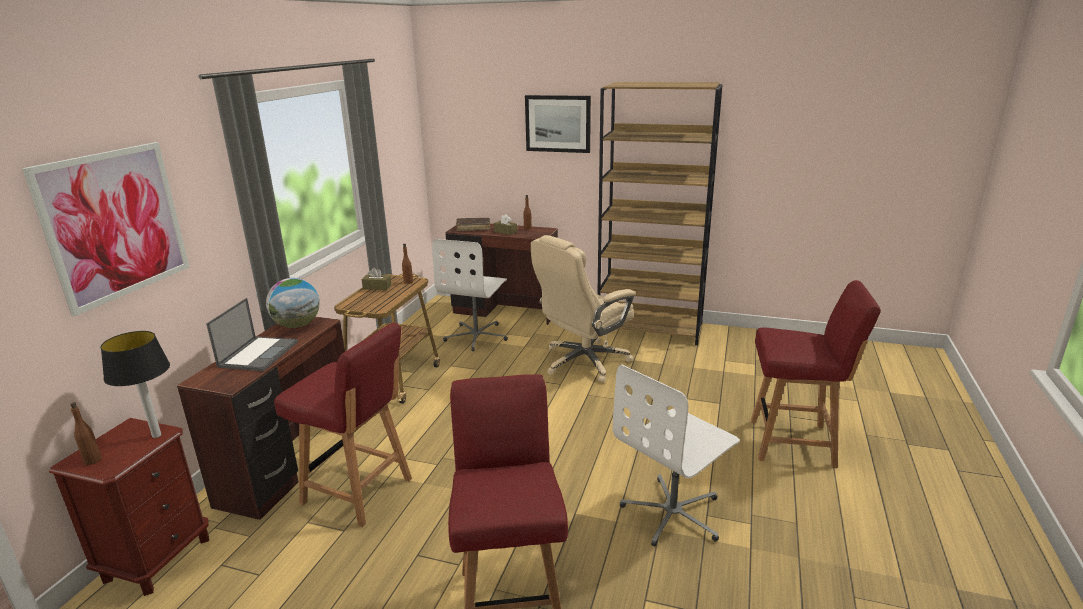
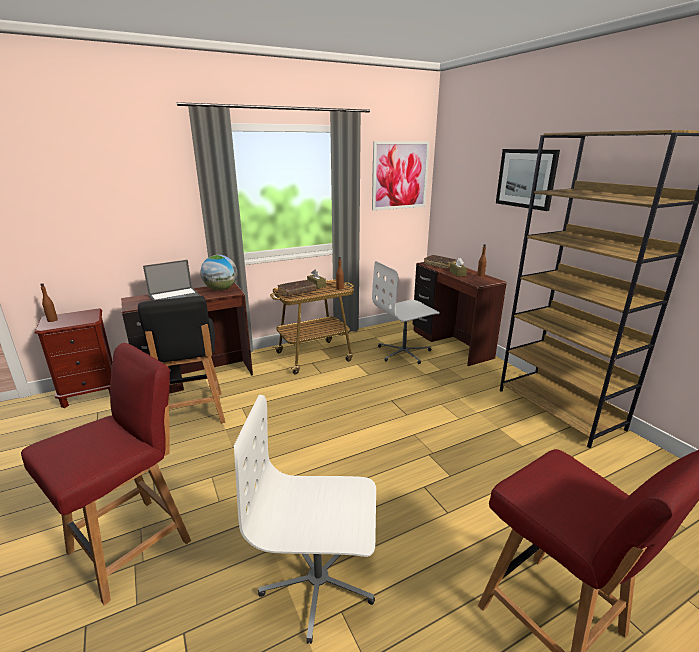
camera: 45 degrees right, 0 degrees up
(115, 224) = (106, 191): picture -> picture (400, 175)
(156, 436) = (85, 320): table lamp -> none
(359, 492) = (193, 413): red chair -> black chair
(372, 301) = (297, 292): none -> brown book
(583, 362) = (451, 407): beige office chair -> none

